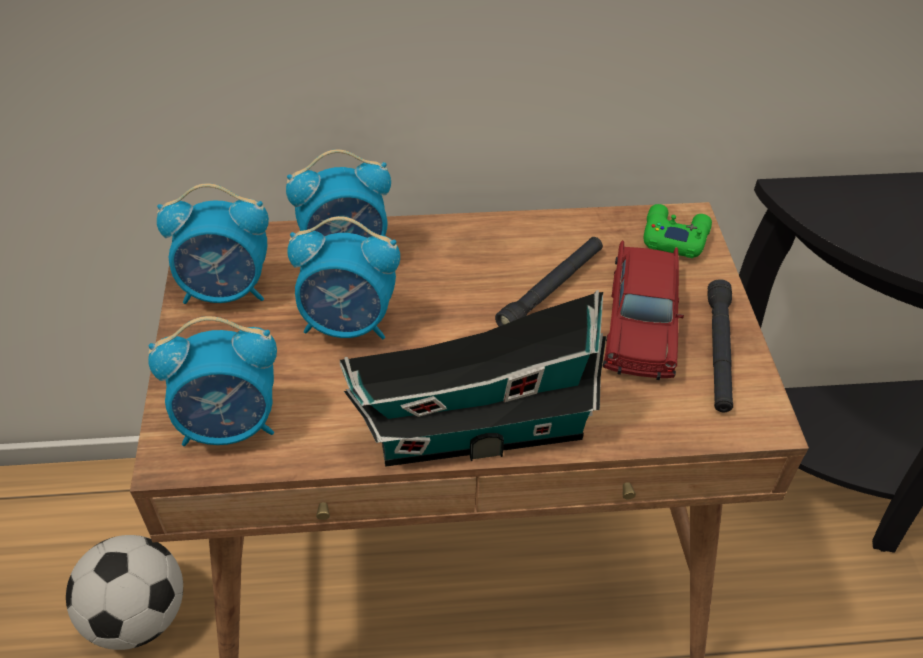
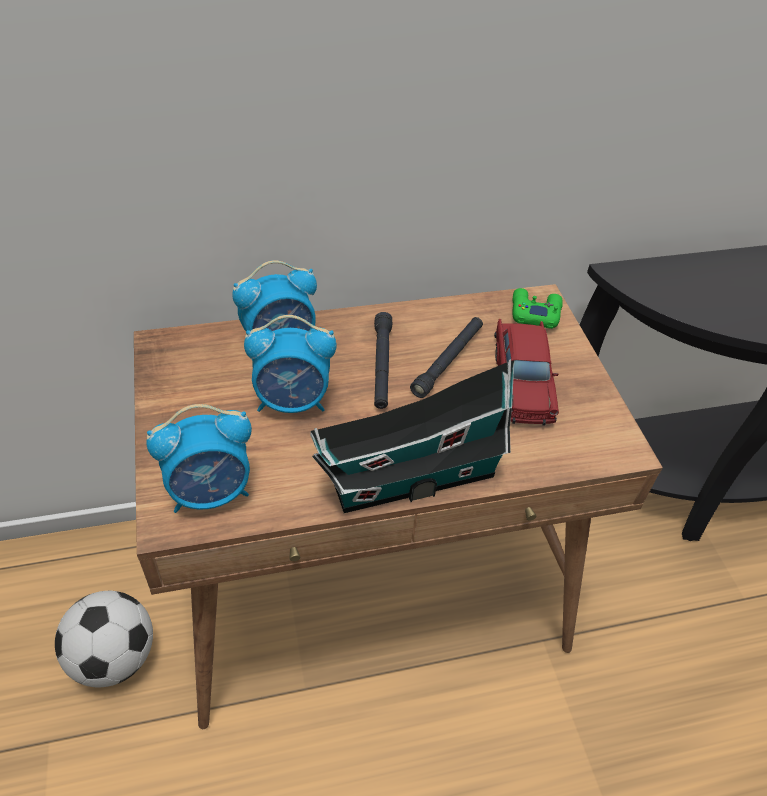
camera: 10 degrees left, 0 degrees up
(227, 291) = (187, 382): alarm clock -> none
(718, 352) = (584, 400): black flashlight -> black flashlight (381, 366)

